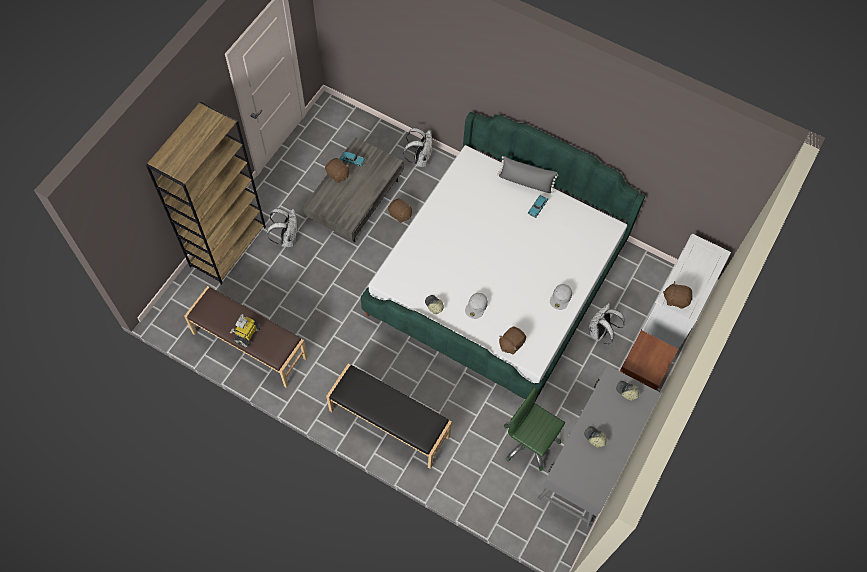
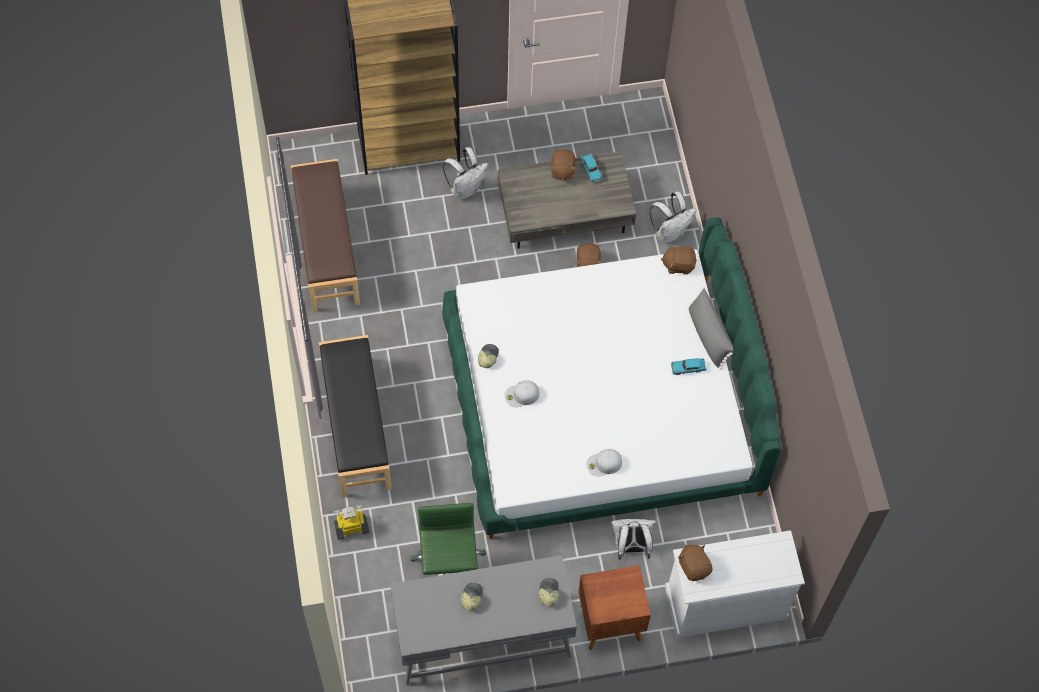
camera: 50 degrees right, 0 degrees up
(247, 334) = (318, 229): toy robot -> toy robot (351, 527)
(511, 344) = (510, 455): brown plush toy -> brown plush toy (678, 264)

